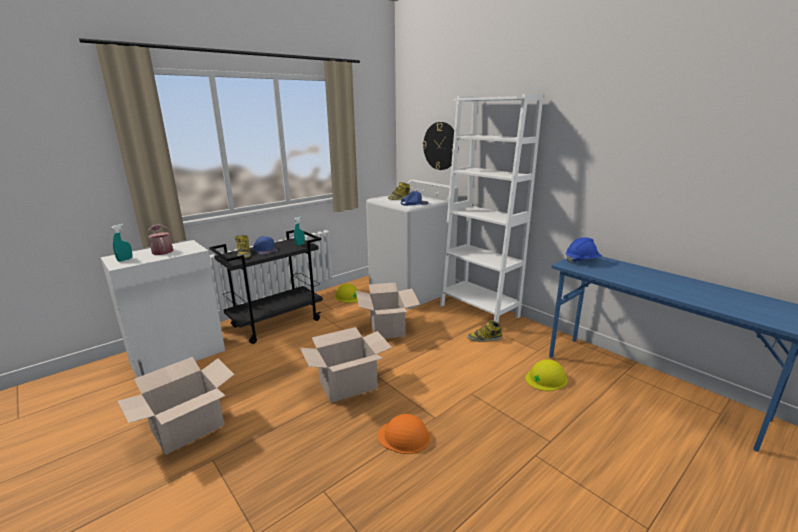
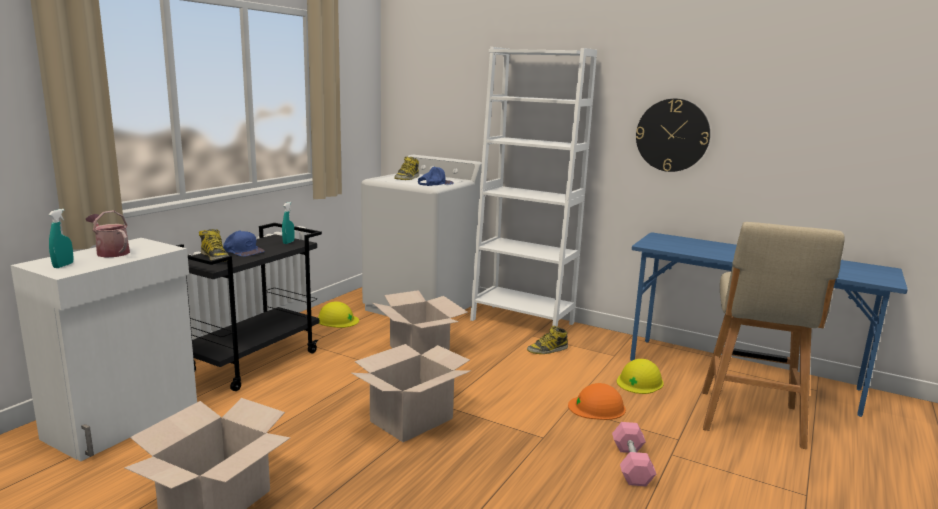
camera: 20 degrees left, 5 degrees down
(404, 436) = (520, 461): orange hard hat -> orange hard hat (597, 407)
(441, 146) = (454, 110): wall clock -> wall clock (672, 135)
(493, 458) = (631, 465): none -> pink dumbbell
(582, 261) = (659, 241): blue hard hat -> none
(631, 434) = (750, 420): none -> beige stool

